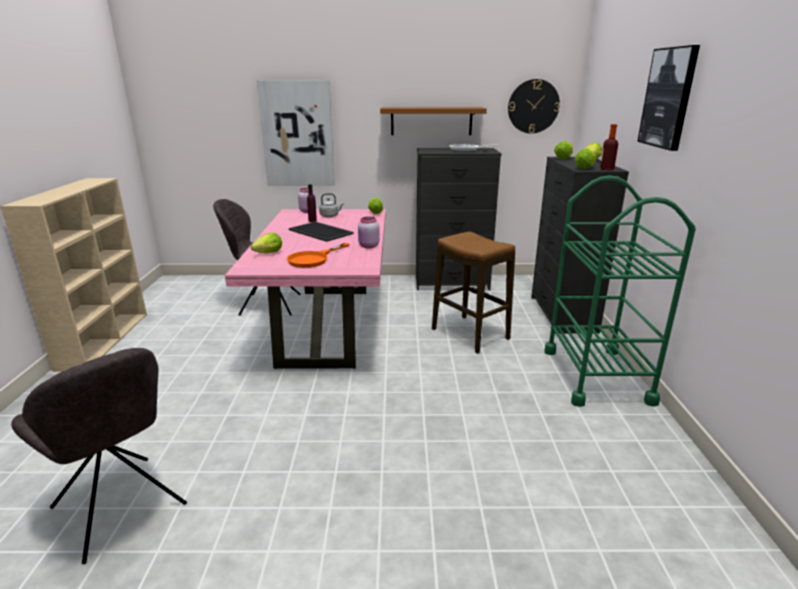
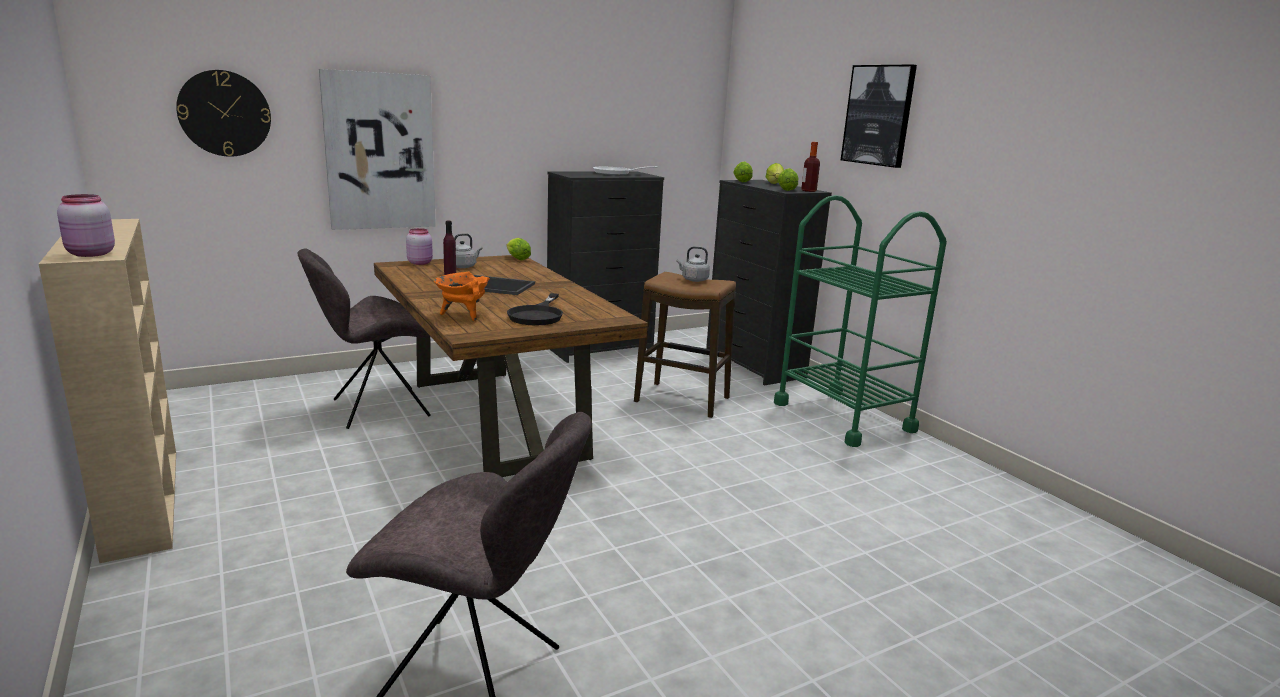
camera: 30 degrees left, 5 degrees down
(267, 254) = (463, 315): lettuce -> orange cooking pot
(313, 259) = (538, 315): orange frying pan -> black frying pan
(327, 326) = (497, 420): pink dining table -> brown dining table
(368, 246) = (580, 295): pink jar -> pink jar (89, 254)
(431, 121) = (563, 136): brown shelf -> none
(480, 240) = (693, 280): none -> grey kettle
(533, 106) = (677, 122): wall clock -> wall clock (224, 113)

